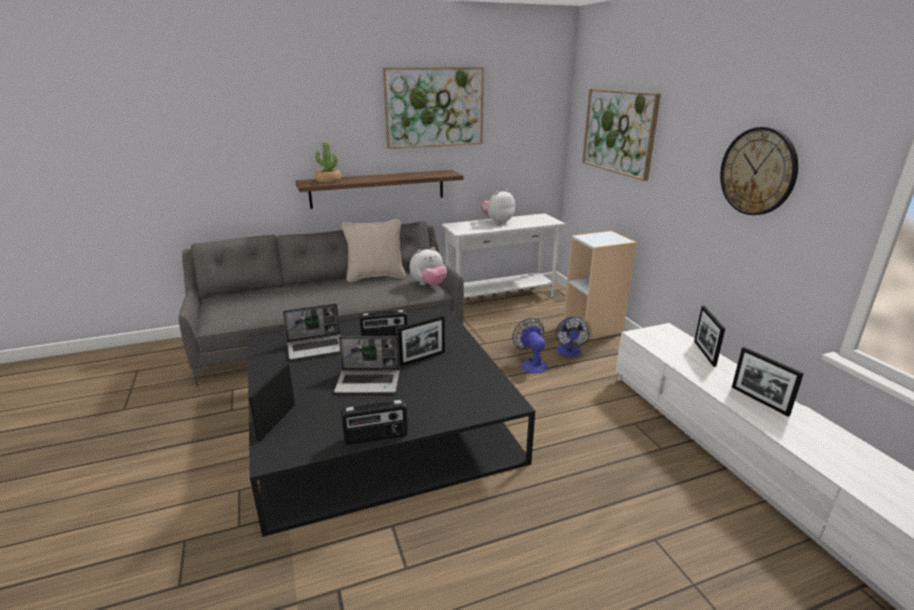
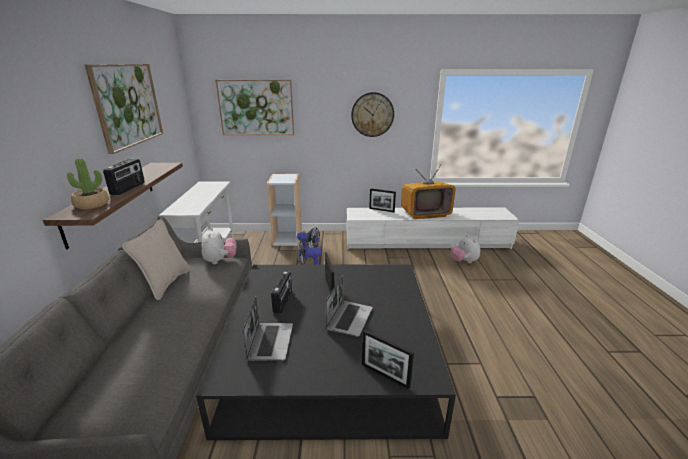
camera: 70 degrees left, 0 degrees up
(376, 437) = (420, 324): radio -> radio (128, 188)
(497, 222) = (192, 197): plush toy -> plush toy (464, 261)
(759, 400) = (425, 213): picture frame -> television

